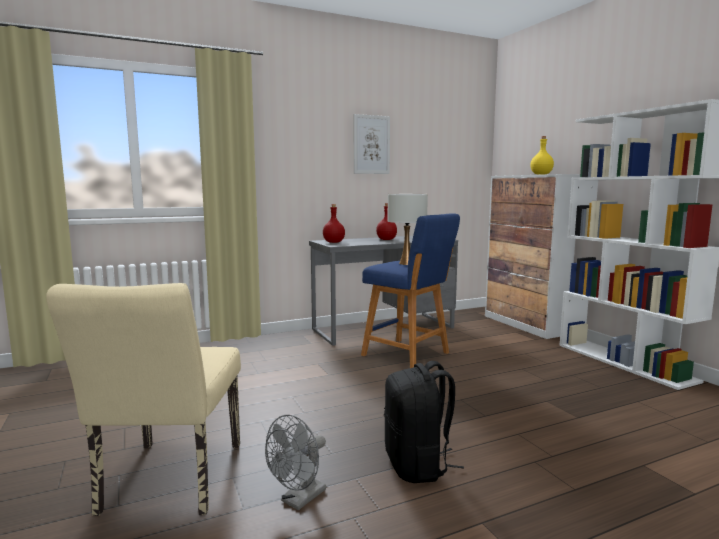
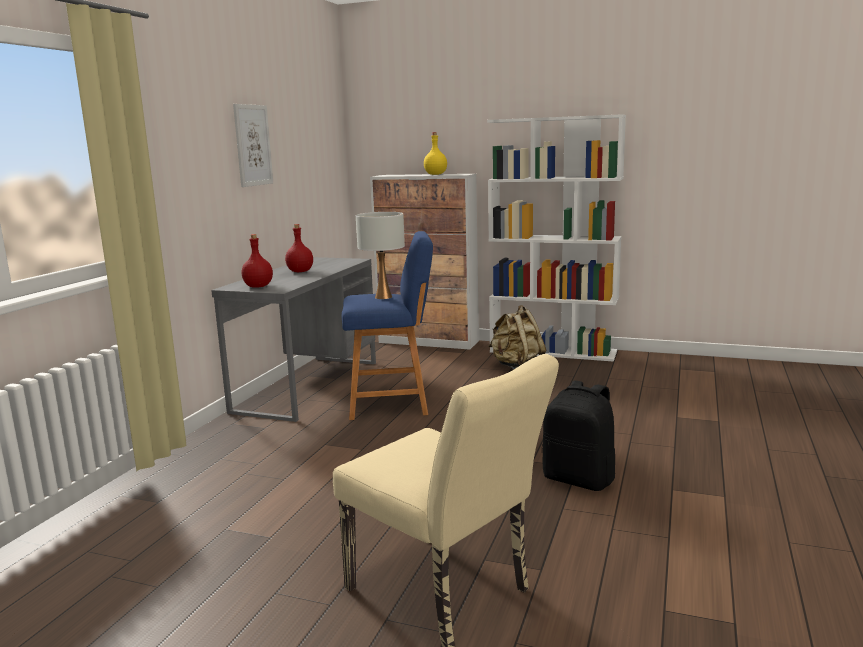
camera: 45 degrees left, 5 degrees up
(299, 500) = (561, 541): grey fan -> none
(560, 362) = (516, 366): none -> beige backpack

